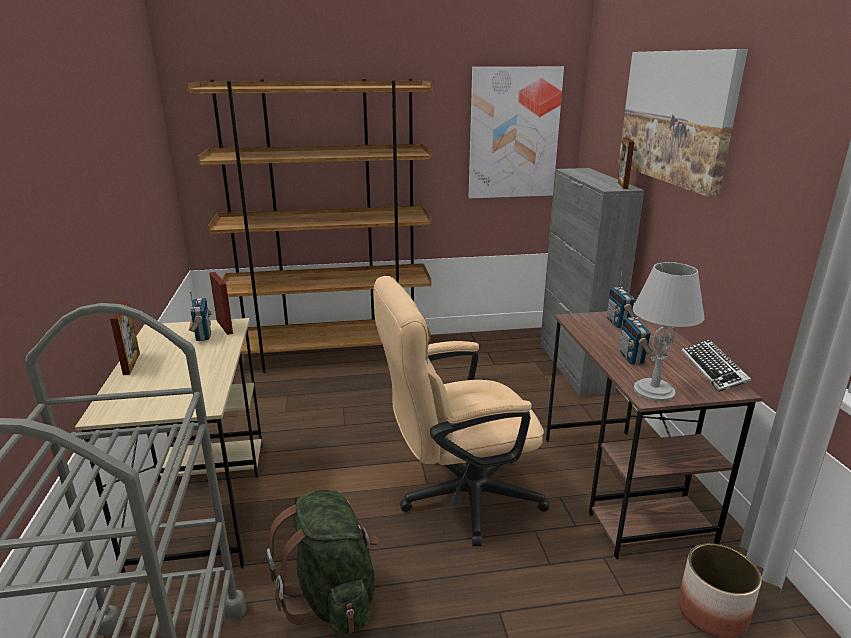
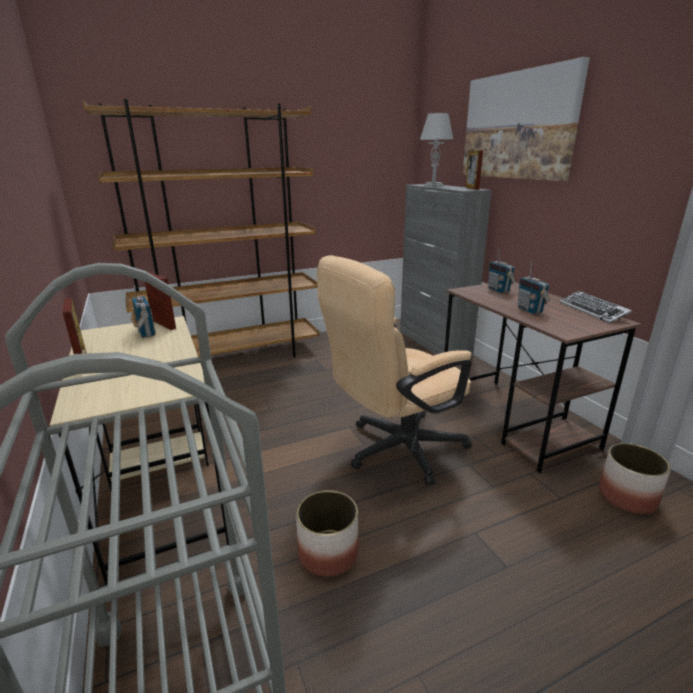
camera: 15 degrees left, 0 degrees up
(332, 597) = (327, 553): green backpack -> planter
(513, 134) = (367, 159): picture -> none
(654, 390) = (565, 328): grey table lamp -> grey table lamp (433, 185)

